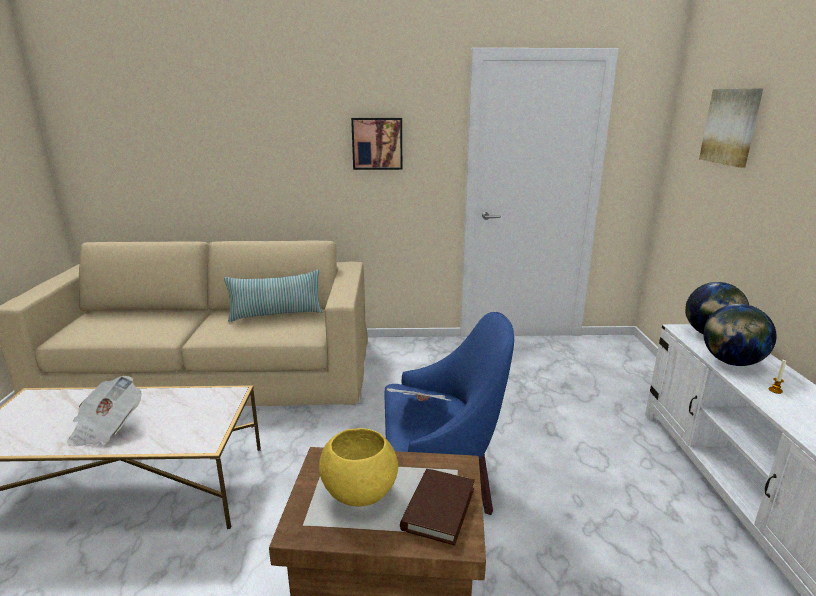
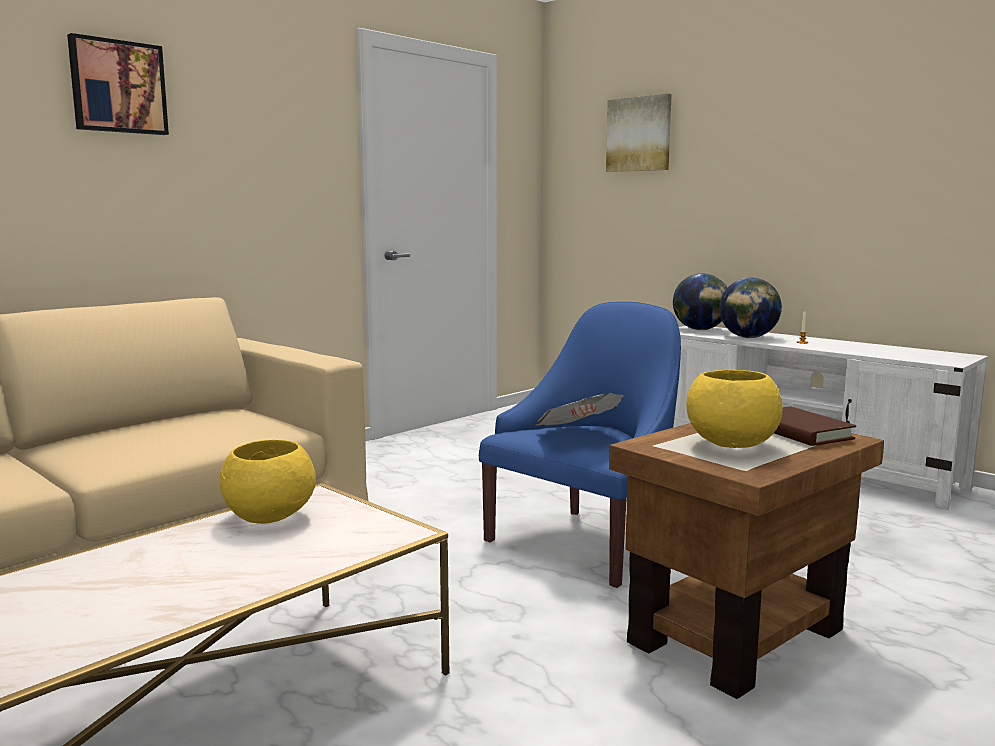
camera: 45 degrees left, 10 degrees down
(107, 427) = (202, 577): newspaper -> none
(191, 401) = (270, 517): none -> yellow bowl
(276, 314) = (179, 423): pillow -> none
(377, 143) = (248, 148): picture -> picture (118, 87)

